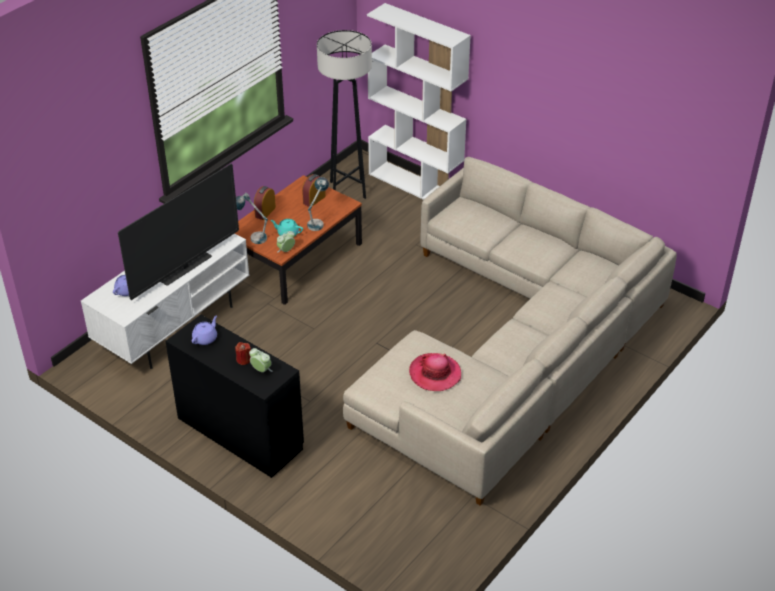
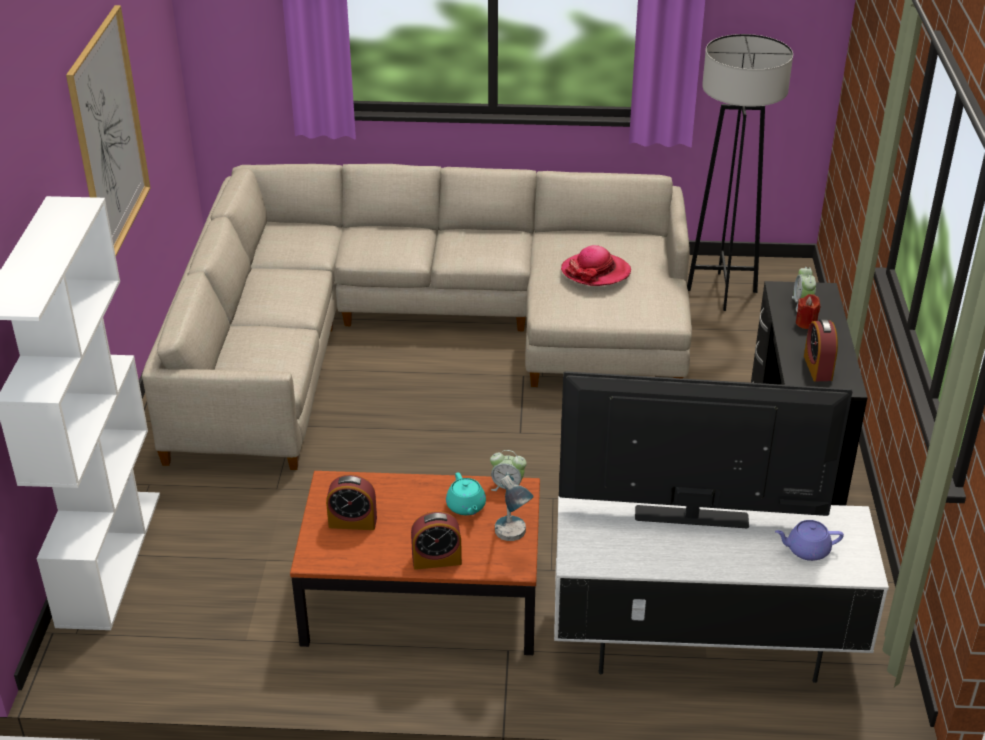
camera: 125 degrees left, 5 degrees down
(205, 338) = (817, 368): purple teapot -> alarm clock
(318, 221) = (405, 490): table lamp -> none
(347, 190) = (181, 632): grey floor lamp -> grey floor lamp (721, 291)
(569, 93) = (109, 136): none -> picture

